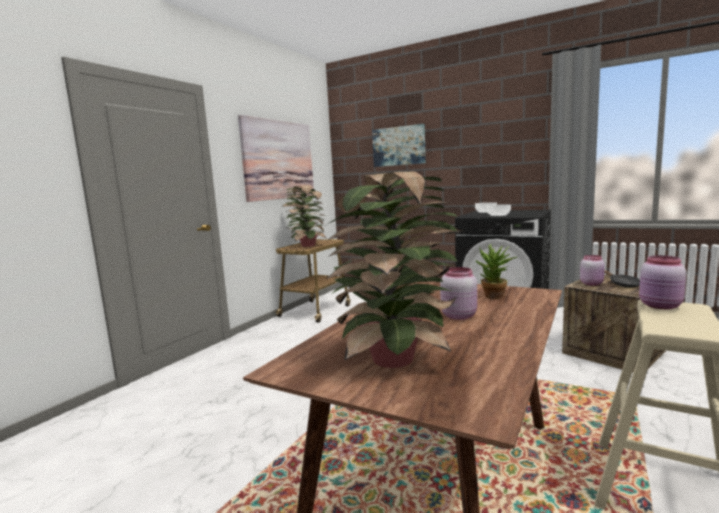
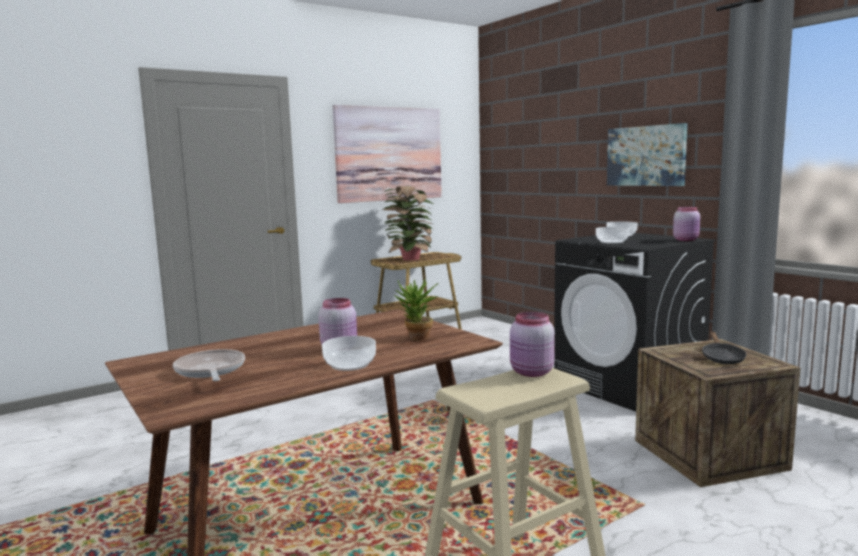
camera: 25 degrees right, 0 degrees up
(397, 360) = (210, 371): potted plant -> frying pan
(398, 146) = (549, 136): picture -> picture (646, 156)
(507, 327) = (349, 364): none -> bowl
(592, 283) = (681, 351): pink jar -> pink jar (686, 240)

